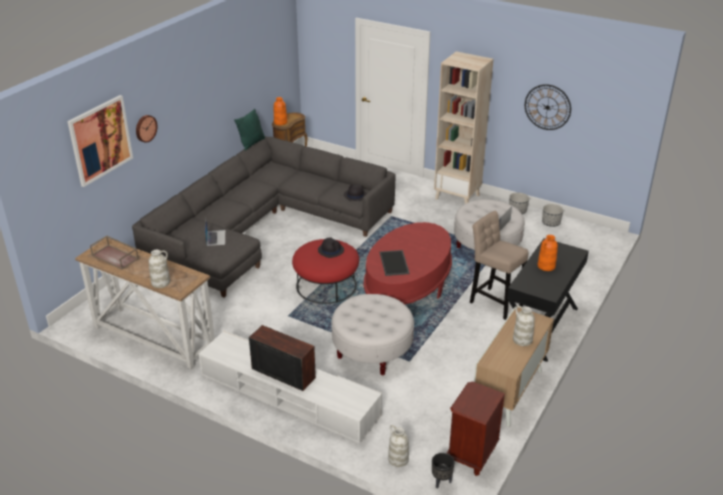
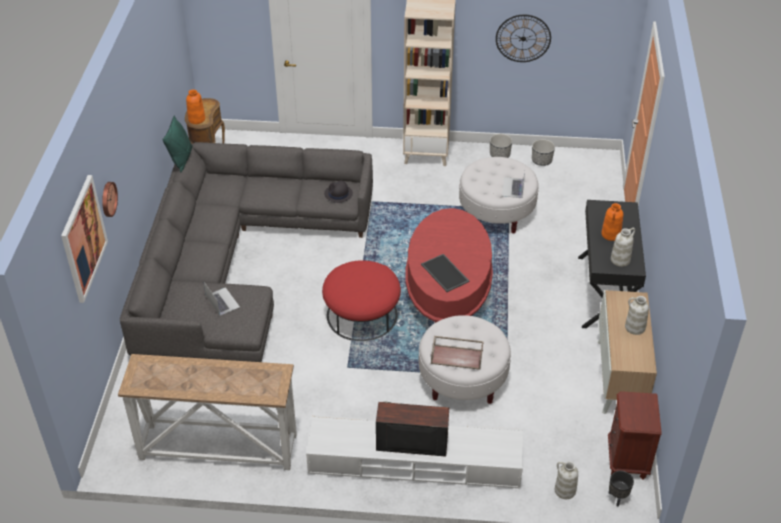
camera: 25 degrees left, 10 degrees up
(116, 257) = (166, 376): brown tray -> brown tray (457, 356)
(161, 282) = (247, 392): white vase -> white vase (620, 259)
(331, 250) = (364, 277): black hat -> none
(494, 302) = (544, 278): beige stool -> none

